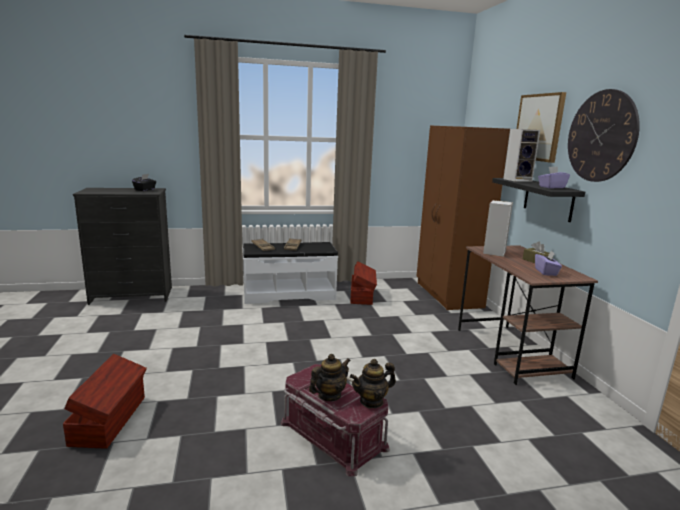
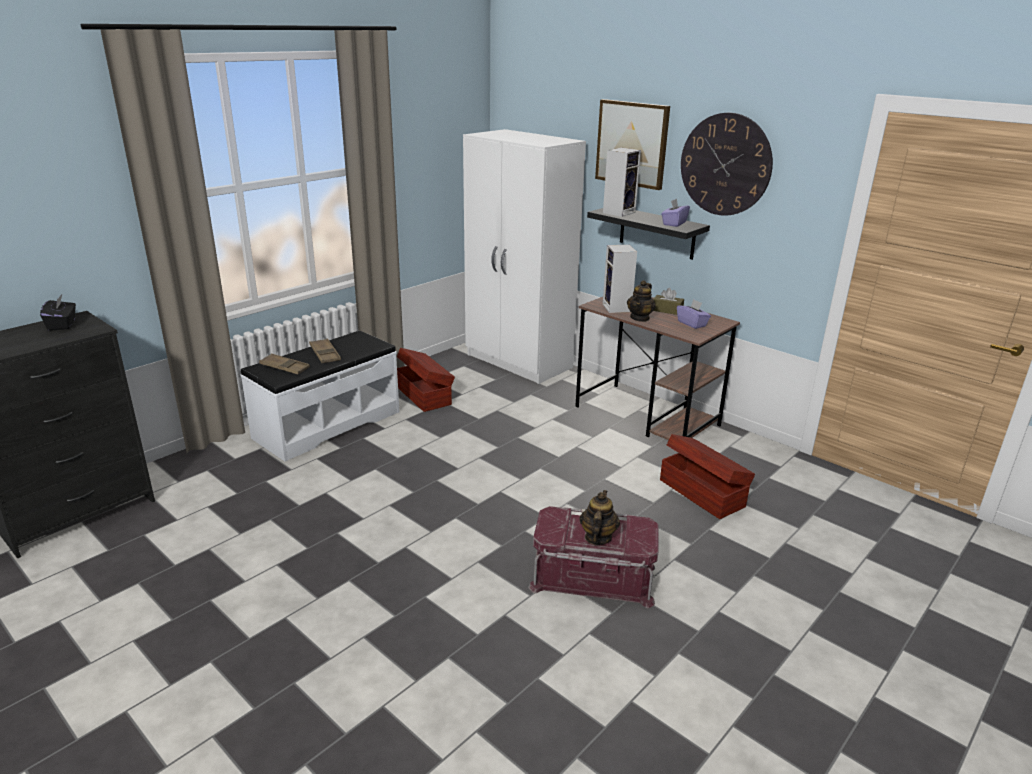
camera: 35 degrees left, 10 degrees up
(110, 419) = (339, 686): brown storage box -> brown storage box (702, 492)
(371, 401) = (641, 525): teapot -> teapot (640, 318)
(448, 295) = (519, 362): brown wardrobe -> white wardrobe

